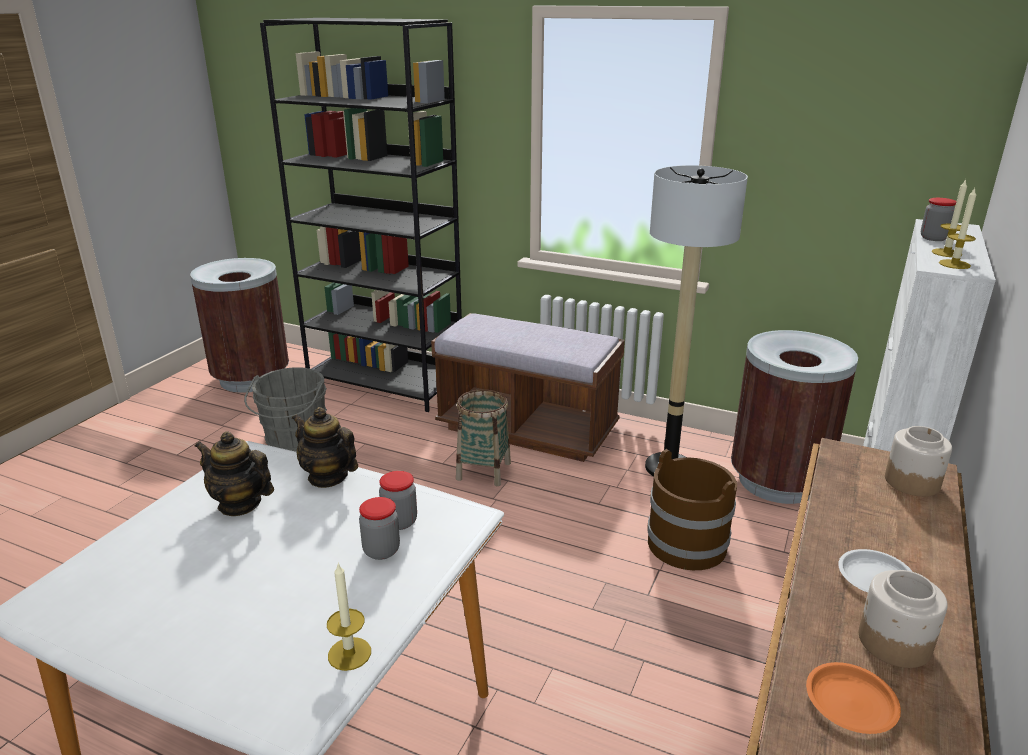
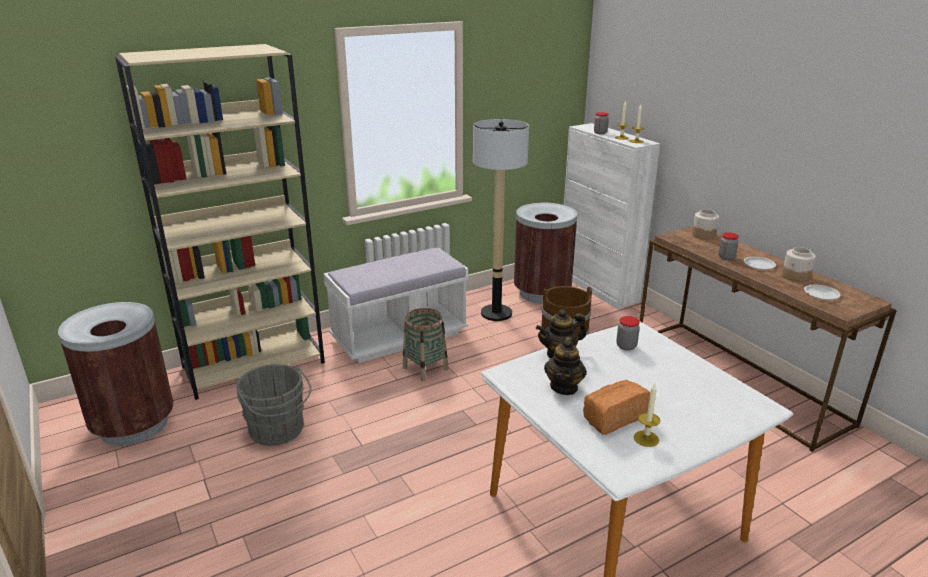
camera: 55 degrees left, 0 degrees up
(176, 563) = (612, 418): none -> bread
(240, 504) = (564, 387): teapot -> teapot turned 45 degrees counterclockwise
(349, 653) = (726, 384): candle -> candle (646, 438)
(381, 550) = (649, 357): jar -> jar (726, 257)
(387, 382) = (254, 364): black bookcase -> beige bookcase
(527, 429) = (399, 336): brown bench -> white bench
(850, 702) = (821, 294): orange plate -> white plate

